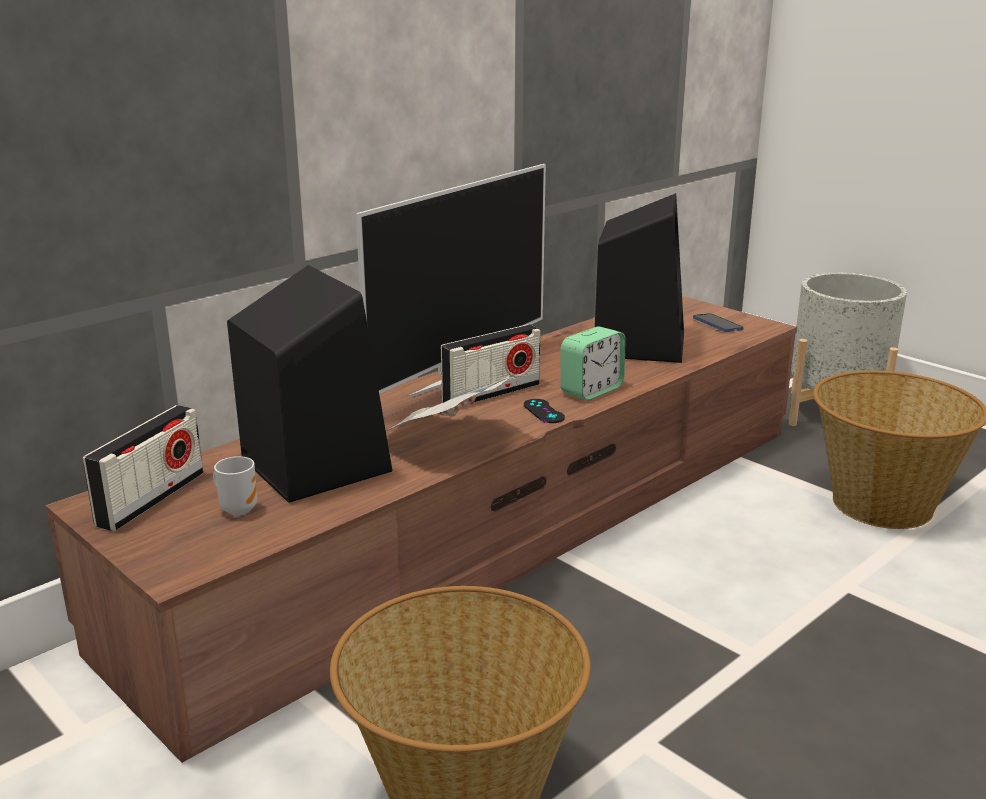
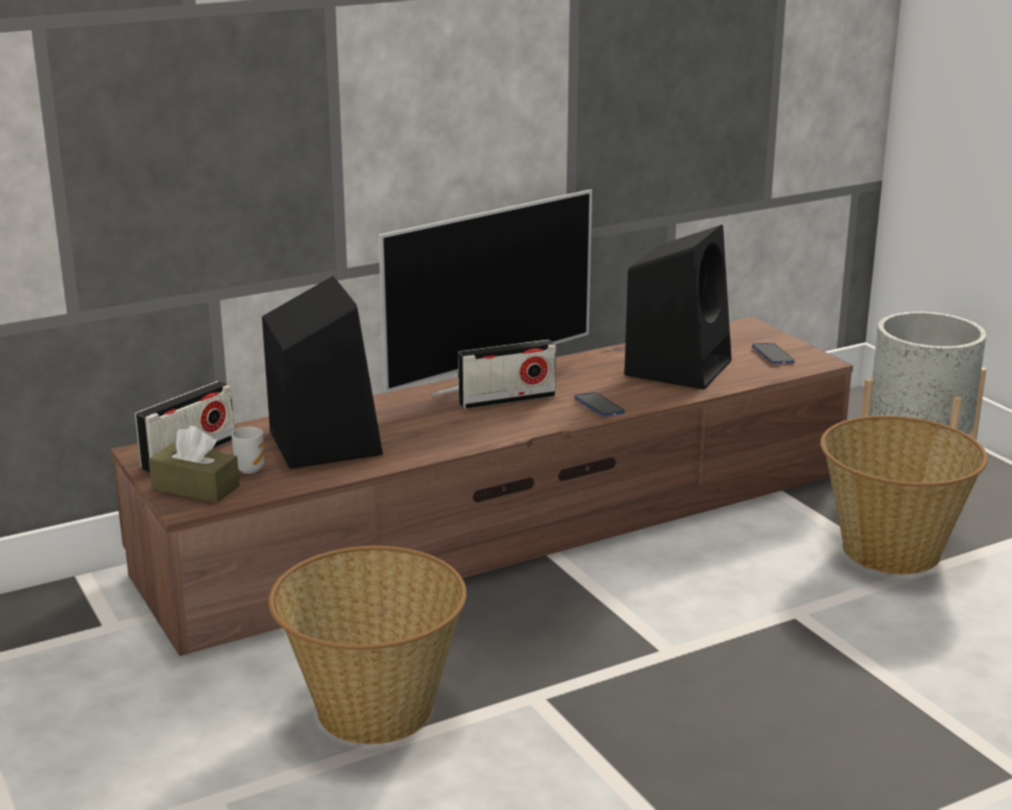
camera: 15 degrees right, 0 degrees up
(178, 543) = (195, 488): none -> brown tissue box
(446, 439) = (442, 434): newspaper -> none
(543, 411) = (542, 420): black game controller -> none
(591, 390) = (599, 406): alarm clock -> phone

